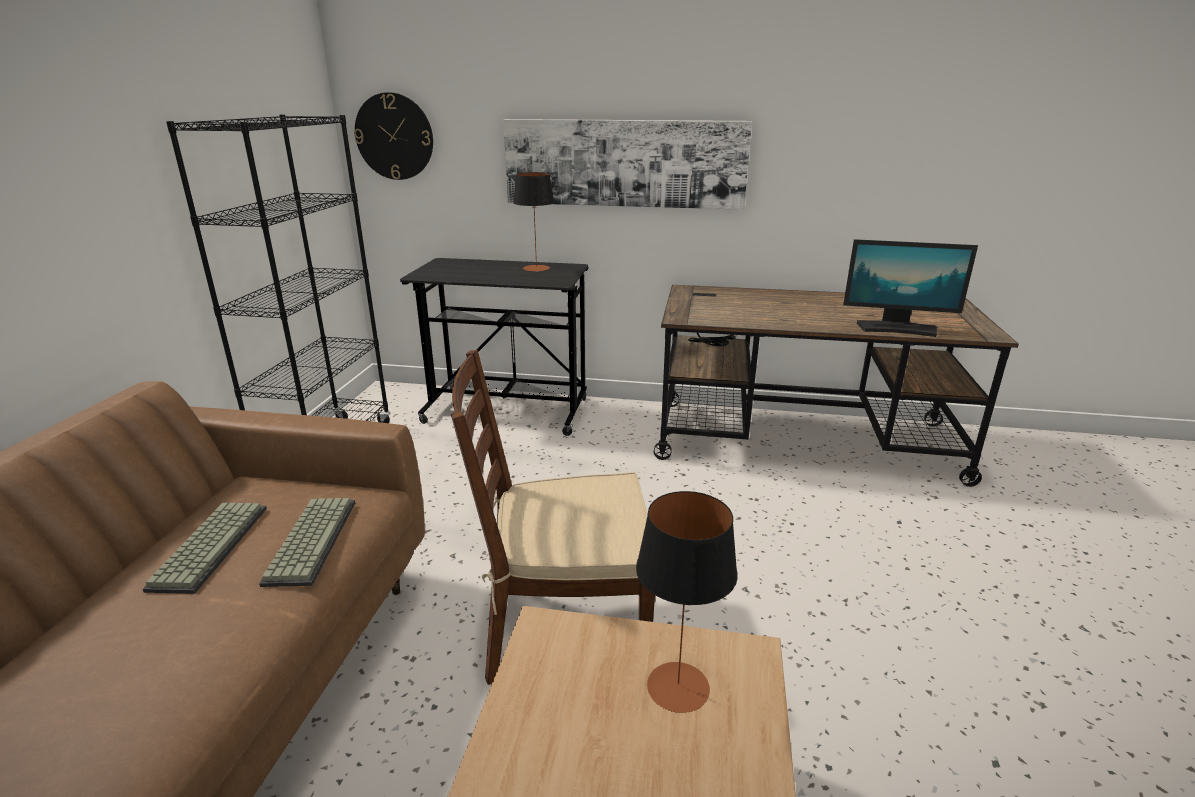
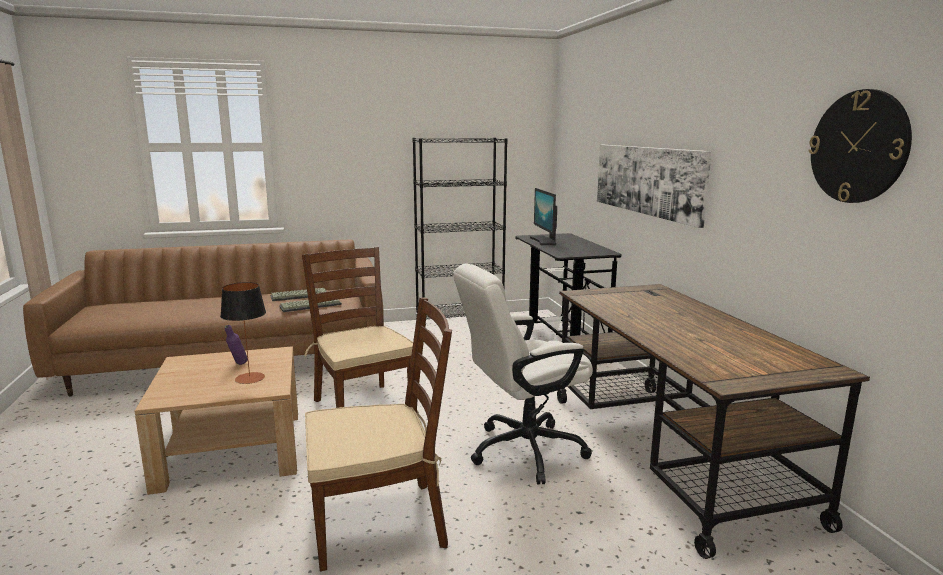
camera: 65 degrees right, 10 degrees down
(394, 137) = (568, 153): wall clock -> wall clock (858, 147)
(536, 268) = (586, 248): table lamp -> none
(589, 701) = (238, 365): none -> purple bottle
(770, 519) = (522, 452): none -> white office chair
(897, 328) = (674, 349): monitor -> monitor (544, 241)
(913, 677) = (380, 523): none -> brown chair

